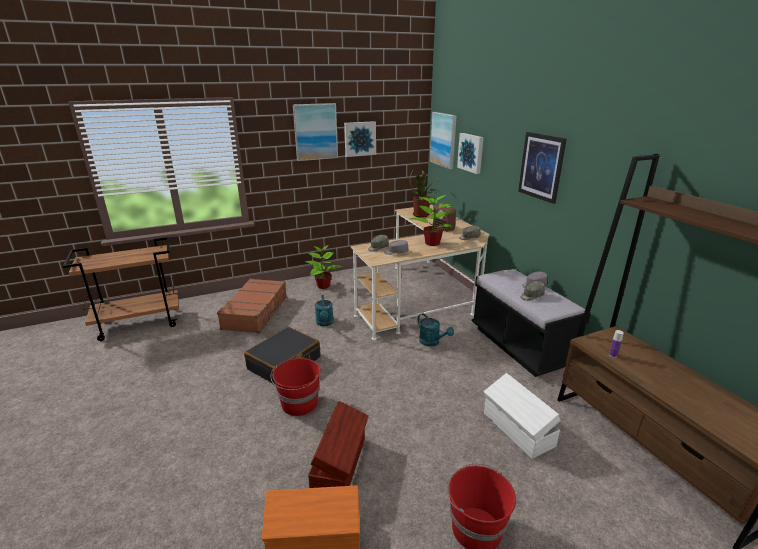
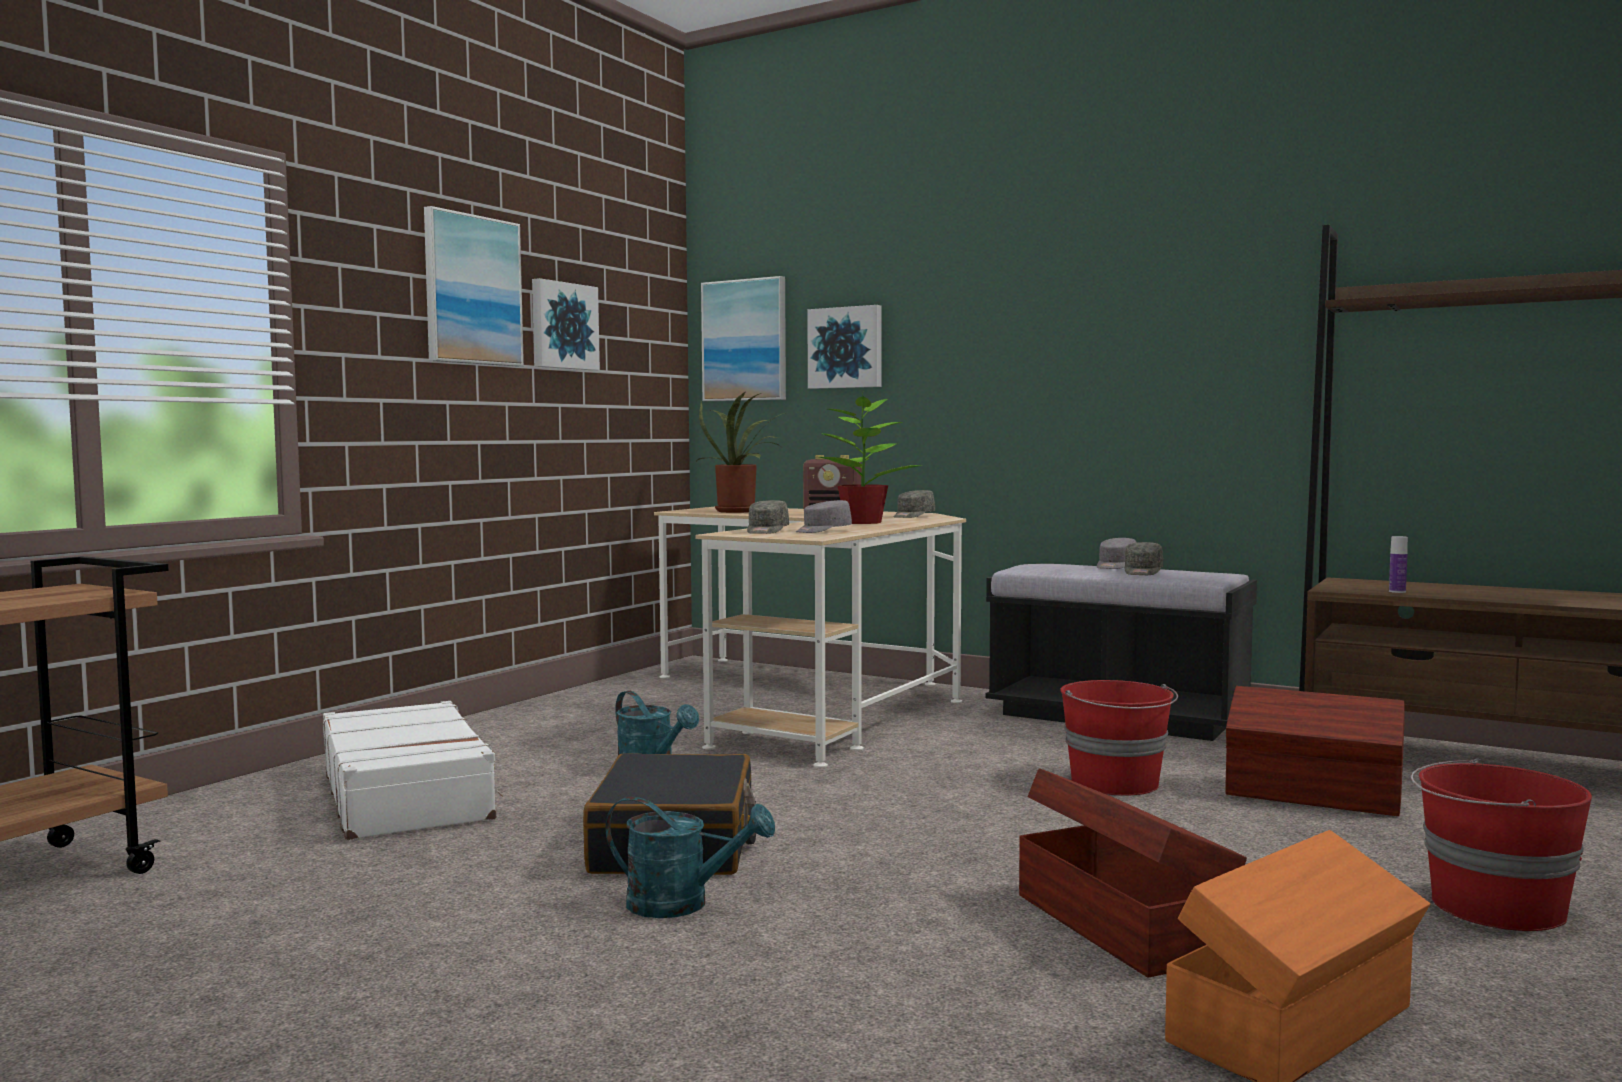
camera: 35 degrees left, 20 degrees down
(256, 312) = (408, 795): brown suitcase -> white suitcase
(299, 404) = (847, 883): red bucket -> red bucket (1116, 783)
(323, 286) = (525, 727): potted plant -> none
(432, 342) = (954, 745): turquoise watering can -> turquoise watering can (682, 904)
(517, 430) = (1314, 796): white storage box -> brown storage box
(541, 167) = (1063, 326): picture -> none

